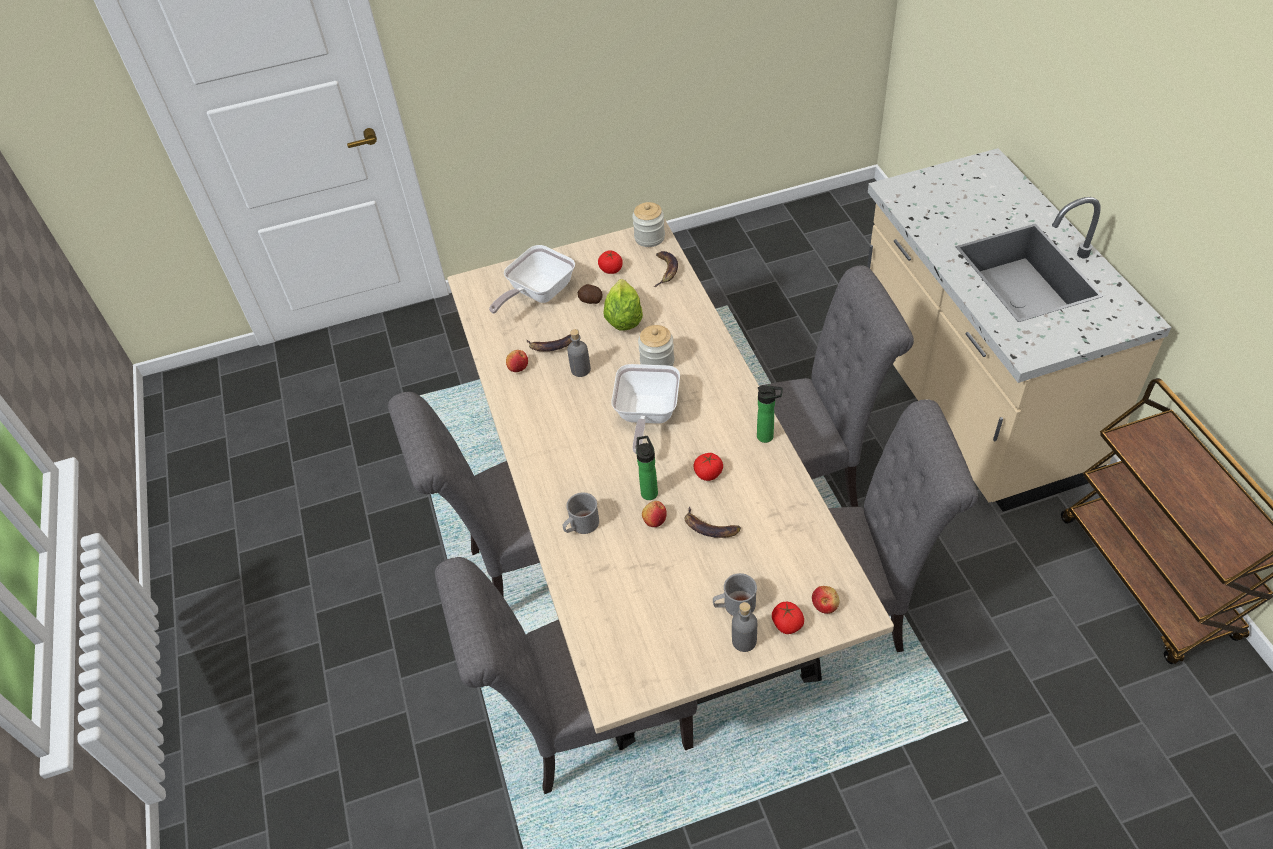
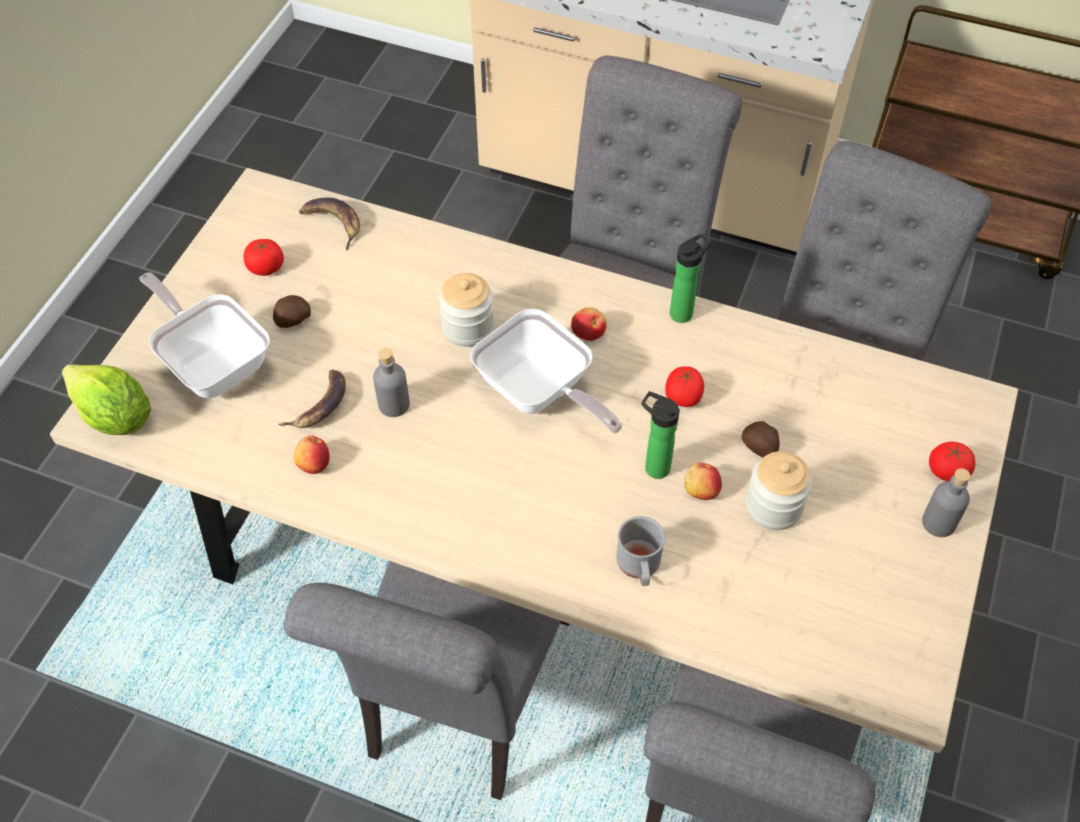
camera: 55 degrees left, 5 degrees up
(537, 294) = (213, 362): frying pan -> frying pan turned 150 degrees clockwise
(623, 319) = (363, 311): lettuce -> lettuce (115, 417)
(649, 237) = (261, 200): jar -> jar (773, 506)
(709, 528) = (760, 448): banana -> potato
(734, 605) = (885, 499): grey mug -> none
(825, 605) = (949, 423): apple -> apple (588, 332)

